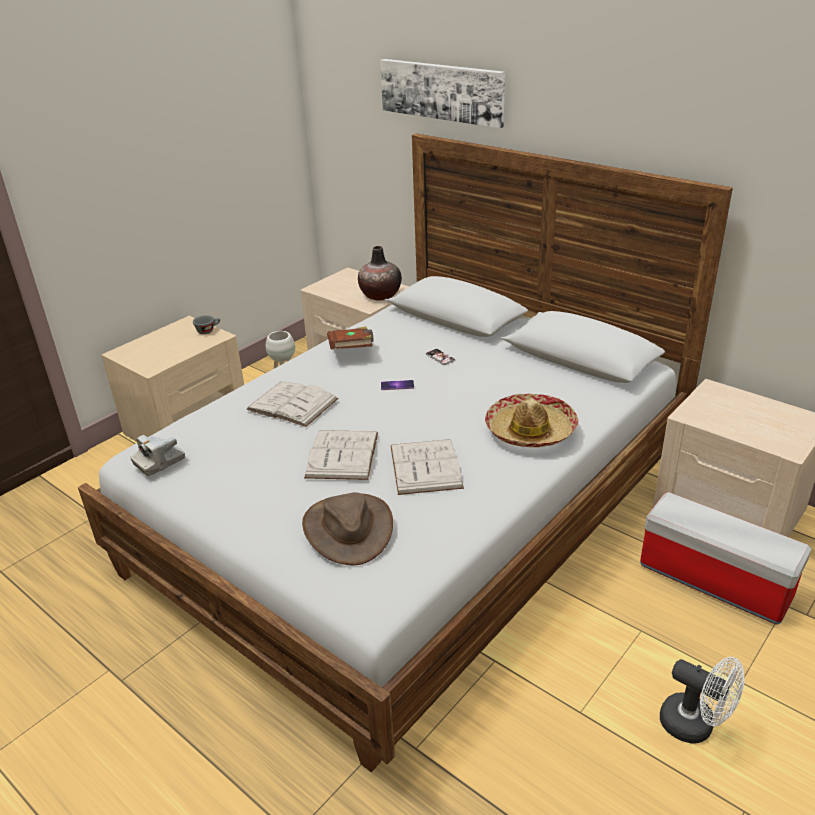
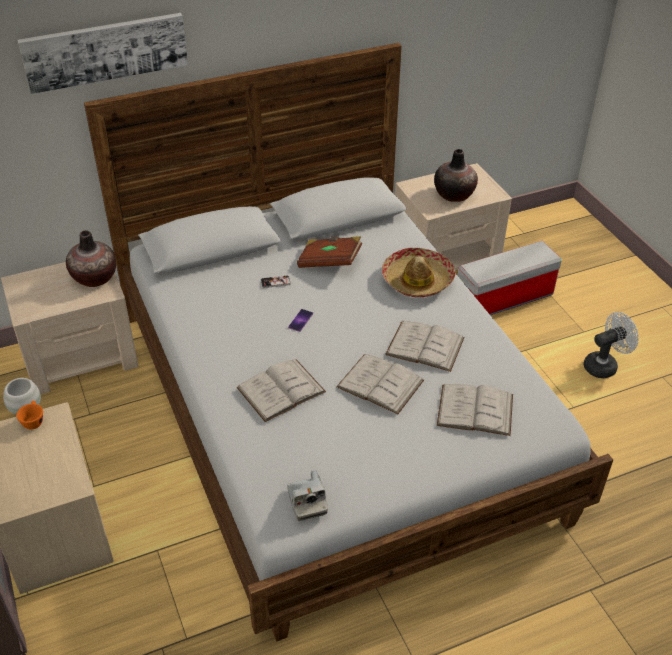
camera: 65 degrees left, 10 degrees up
(208, 330) = (33, 420): grey cup -> orange cup
(348, 529) = (475, 410): brown hat -> white book
(351, 350) = (213, 326): brown book -> brown book (329, 262)
(741, 420) = (454, 195): none -> vase

